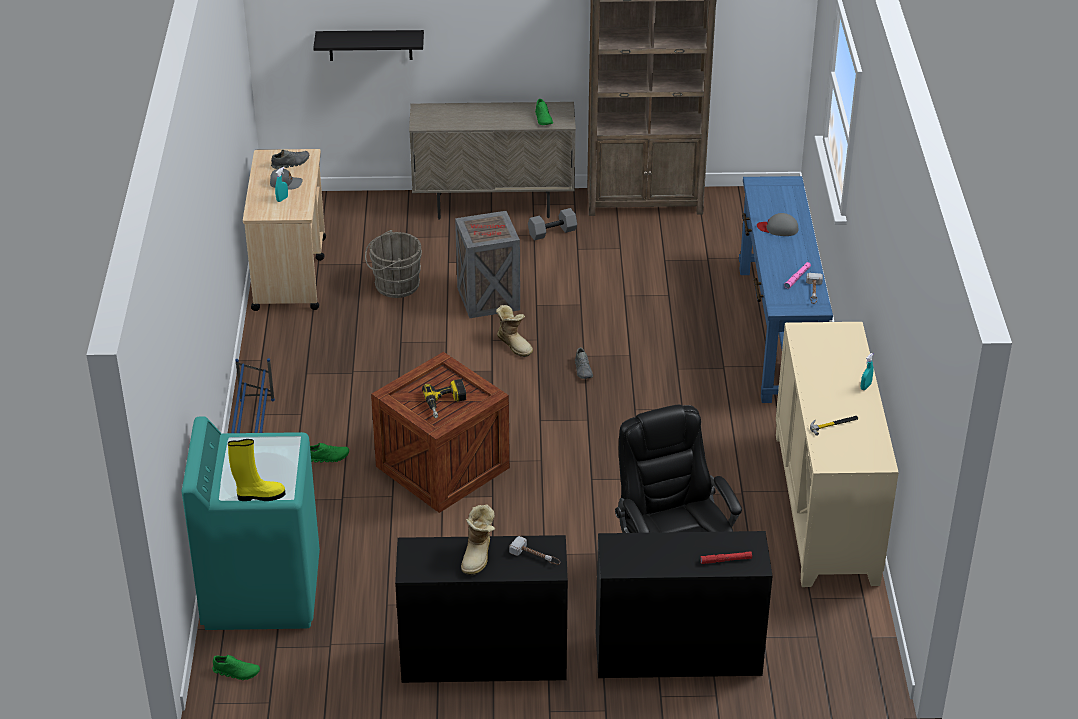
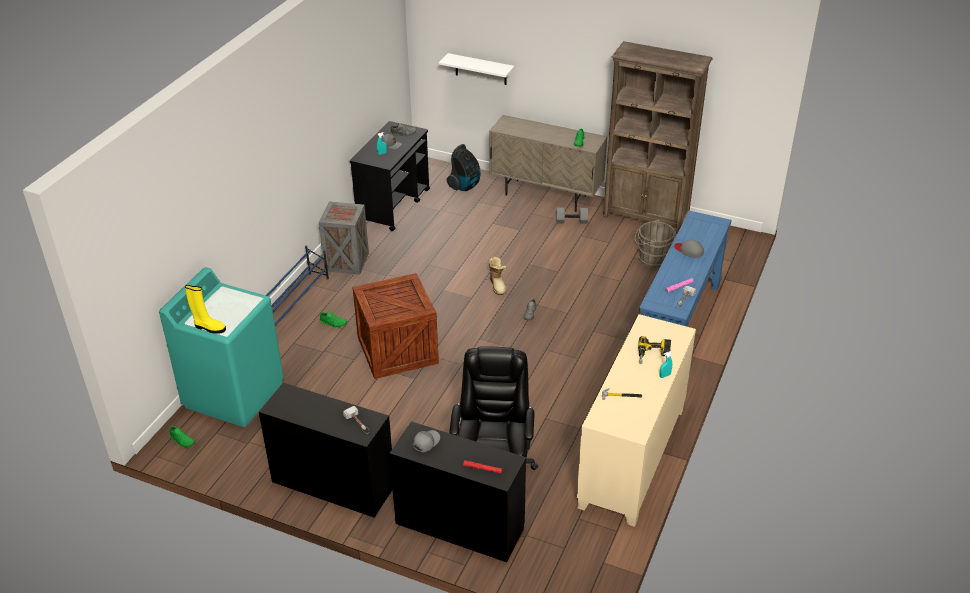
camera: 25 degrees right, 0 degrees up
(290, 273) = (393, 205): beige cart -> black cart
(370, 45) = (481, 69): black shelf -> white shelf
(372, 220) = (465, 186): none -> vacuum cleaner
(394, 285) = (449, 229): grey bucket -> grey bucket (651, 258)
(446, 403) = (394, 306): power drill -> power drill (653, 355)
(478, 555) = (323, 411): boot -> none
(487, 298) = (501, 252): crate -> crate (346, 261)
(635, 552) = (425, 442): none -> grey cap

